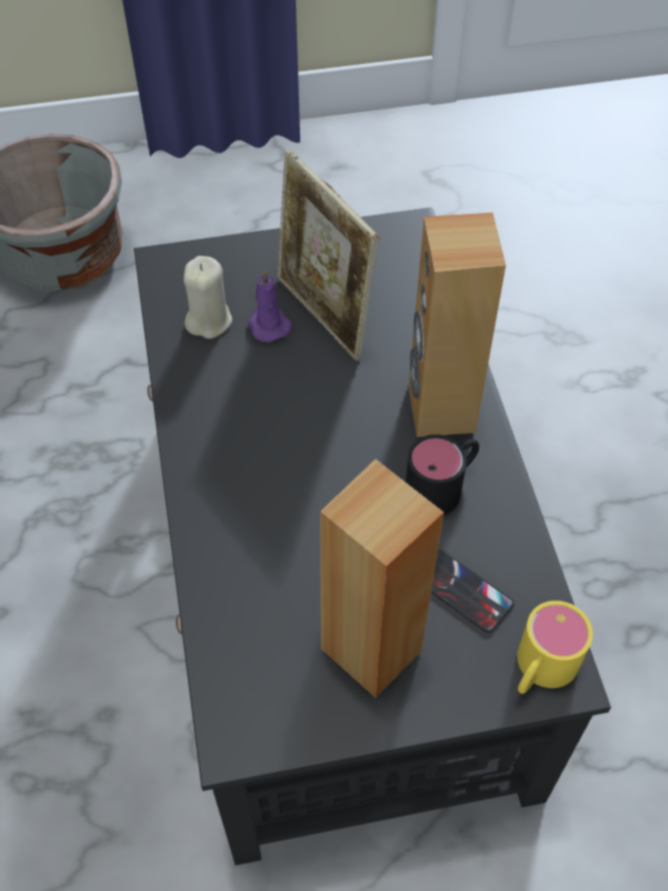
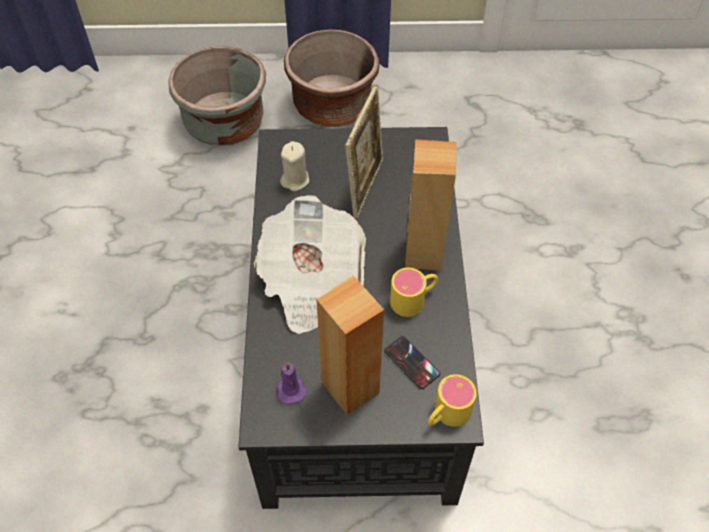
camera: 10 degrees right, 0 degrees up
(226, 209) = (332, 106): none -> brown planter
(268, 325) = (330, 187): purple candle -> purple candle (290, 389)
(270, 484) = (312, 283): none -> newspaper
(324, 316) = (365, 186): picture frame -> picture frame turned 135 degrees counterclockwise
(443, 485) = (414, 299): black mug -> yellow mug

